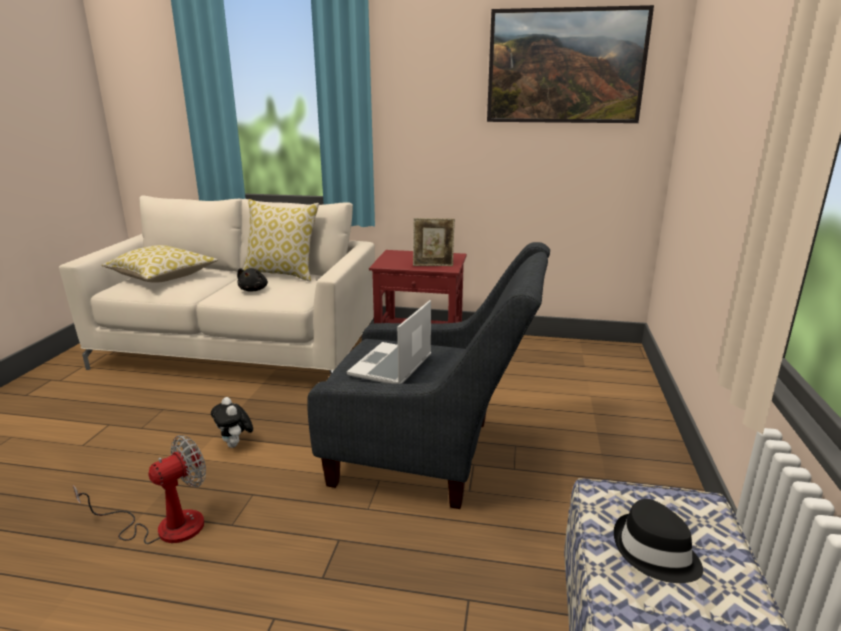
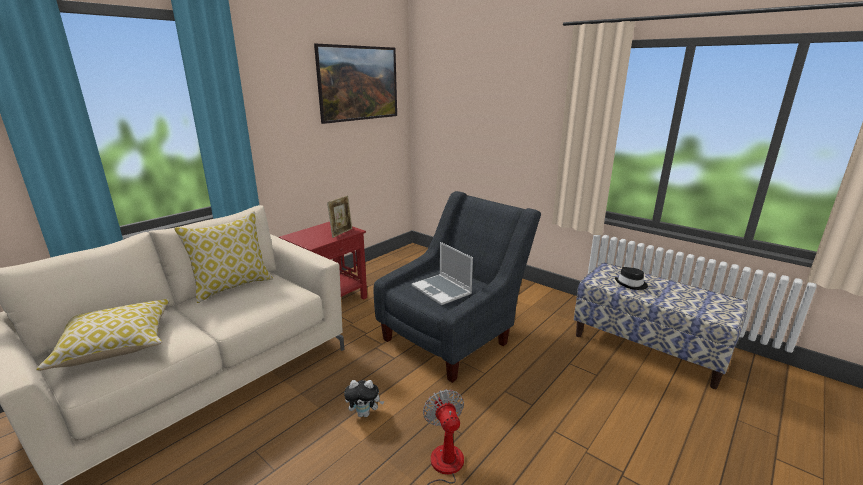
camera: 60 degrees left, 0 degrees up
(254, 290) = (251, 304): black plush toy -> none

